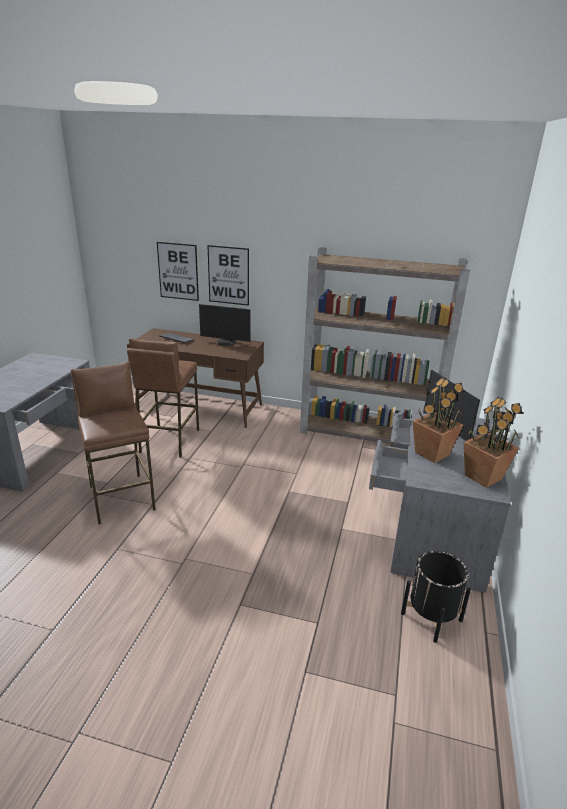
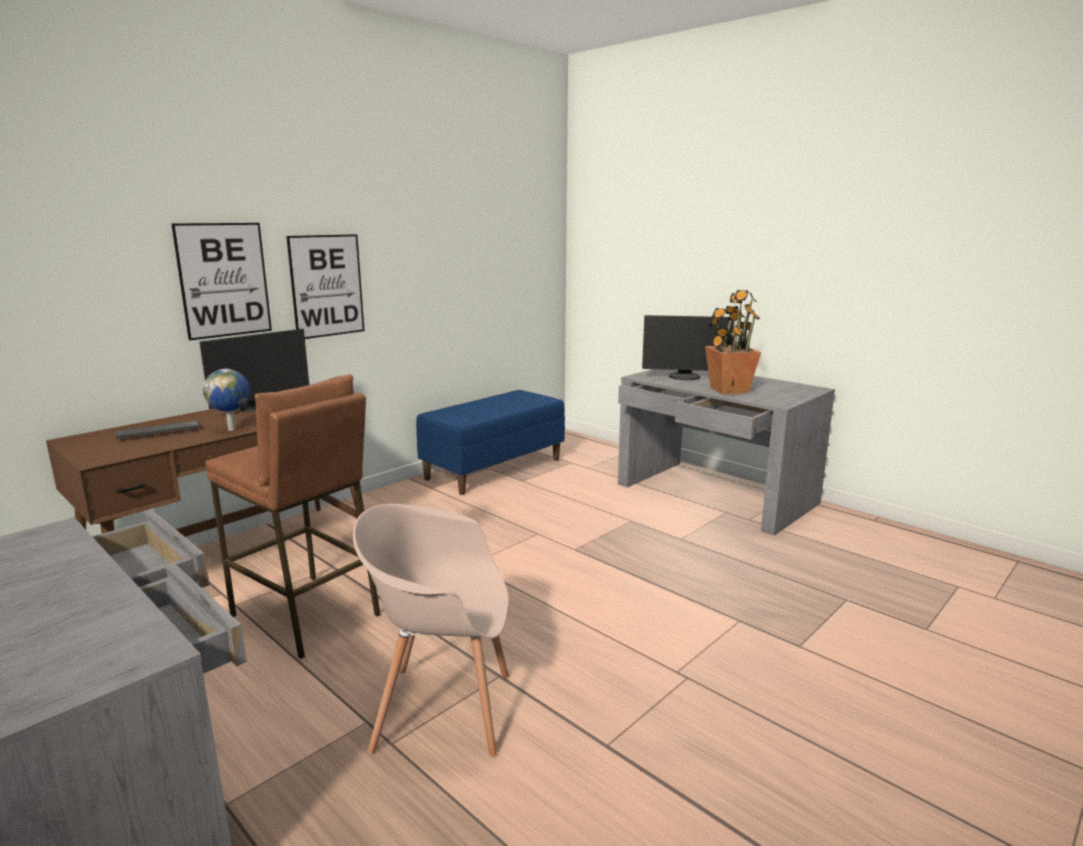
camera: 60 degrees left, 10 degrees down
(121, 497) = (441, 711): brown stool -> beige chair
(178, 271) = (102, 290): picture -> picture (327, 286)
(191, 348) = (232, 429): none -> globe
(368, 432) = (494, 468): brown bookcase -> blue bench
(431, 617) = (849, 536): black planter -> none
(483, 477) = (784, 386): potted plant -> none

